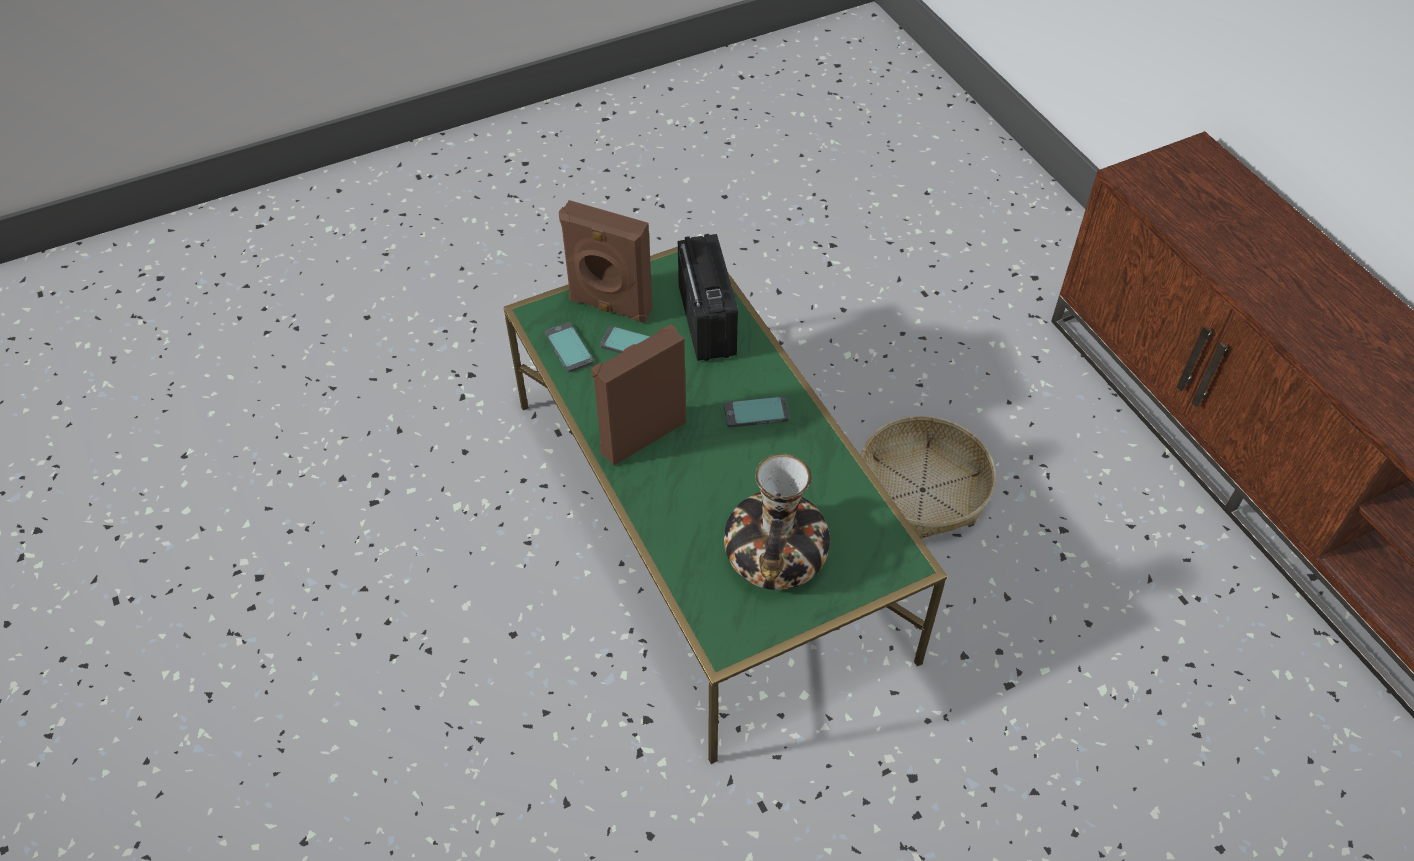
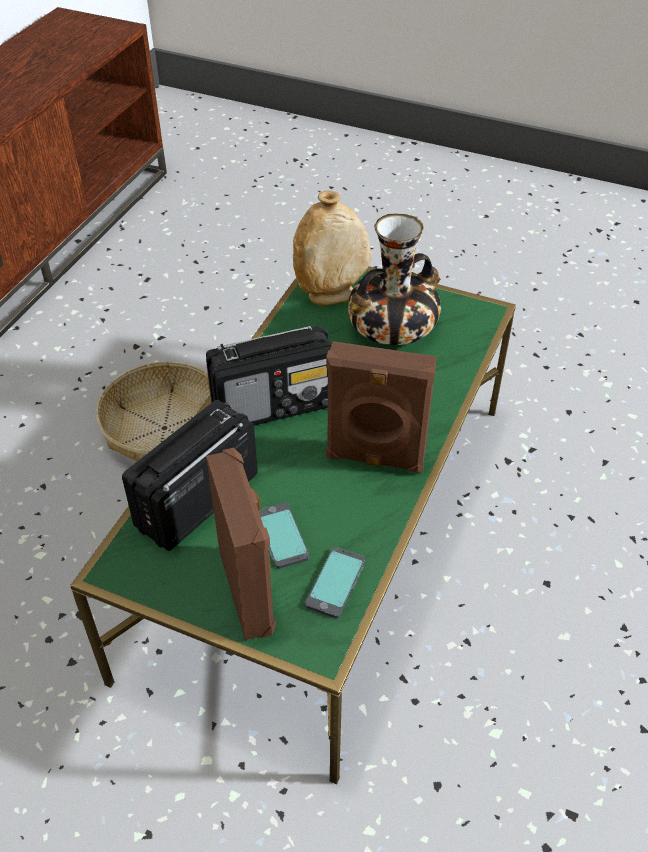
camera: 130 degrees left, 5 degrees down
(756, 413) = (275, 405): phone -> radio
(862, 541) = (331, 295): none -> beige vase

